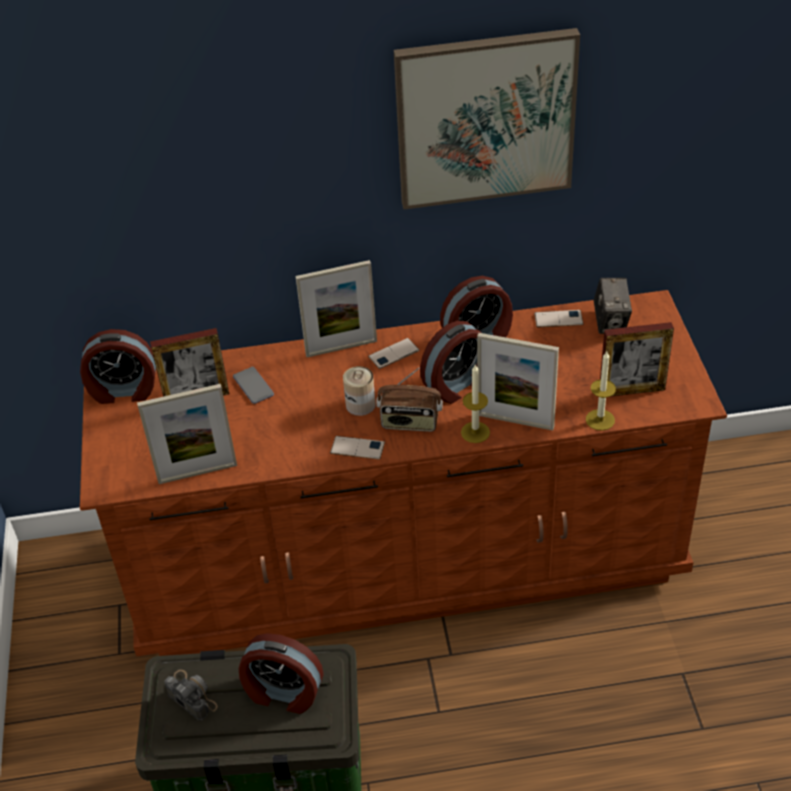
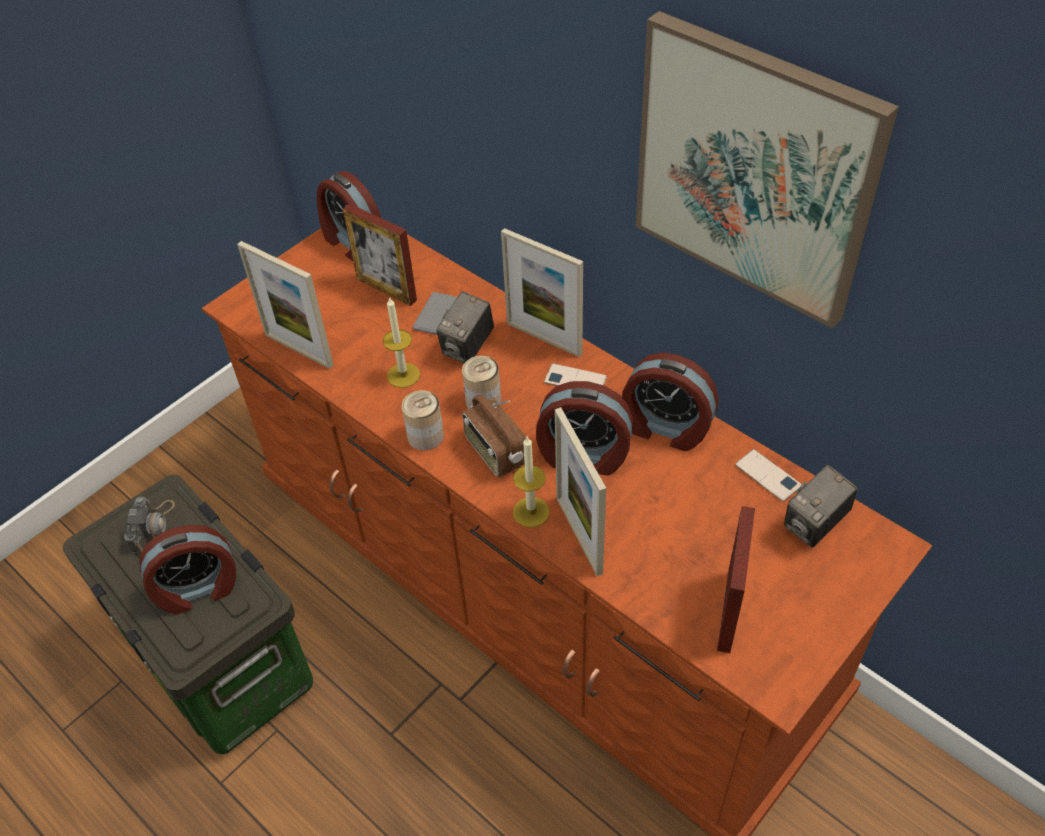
camera: 50 degrees right, 5 degrees up
(283, 693) = (198, 589): alarm clock -> alarm clock turned 90 degrees counterclockwise
(304, 387) = (468, 347): none -> camera
(357, 448) = (425, 436): phone -> can
(600, 420) = (653, 609): candle -> candle (403, 375)
(631, 390) = (729, 611): picture frame -> picture frame turned 120 degrees counterclockwise

